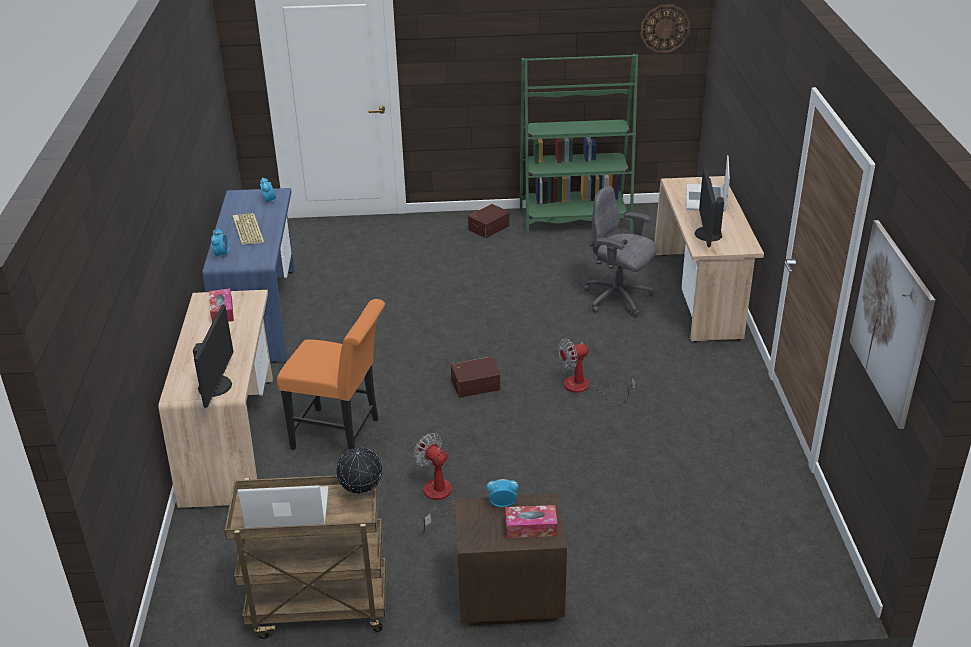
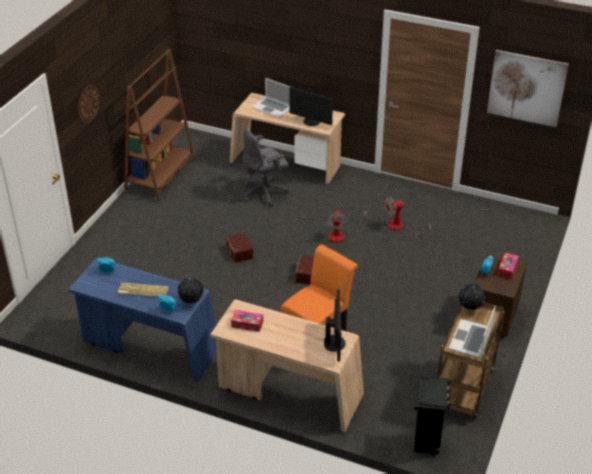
camera: 65 degrees left, 5 degrees up
(185, 596) = (426, 444): none -> black trash can
(216, 386) = (335, 343): monitor -> monitor turned 60 degrees clockwise
(243, 264) = (191, 302): none -> globe
(435, 498) = (400, 321): fan -> fan (400, 227)
(488, 227) = (133, 213): brown storage box -> brown storage box (239, 252)
(575, 220) = (161, 176): green bookcase -> brown bookcase
(665, 28) = (159, 26): wall clock -> wall clock (88, 103)

